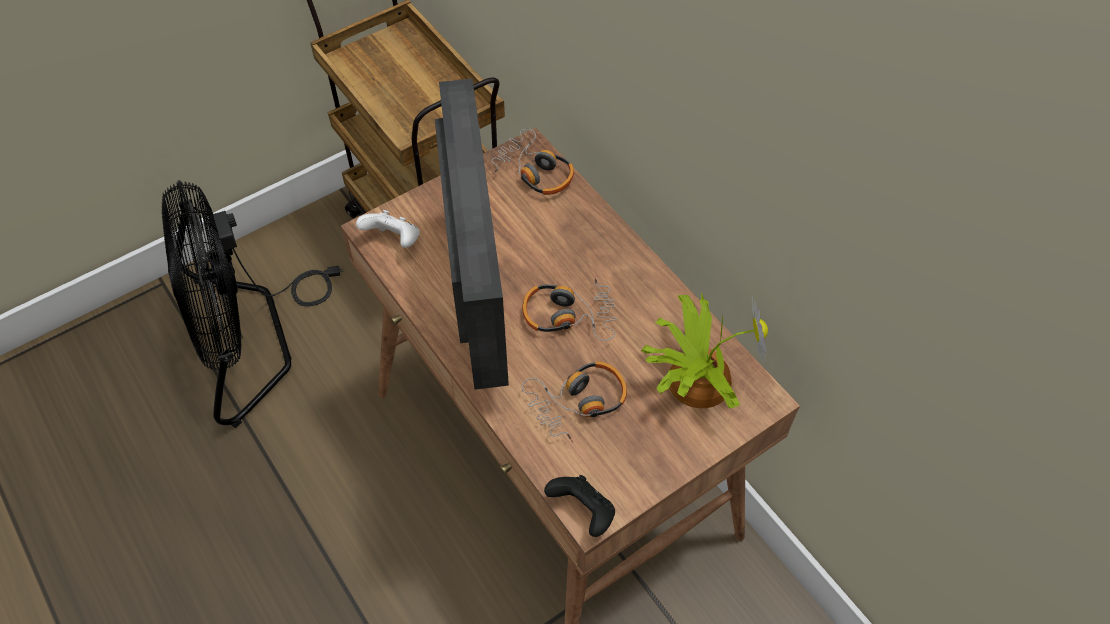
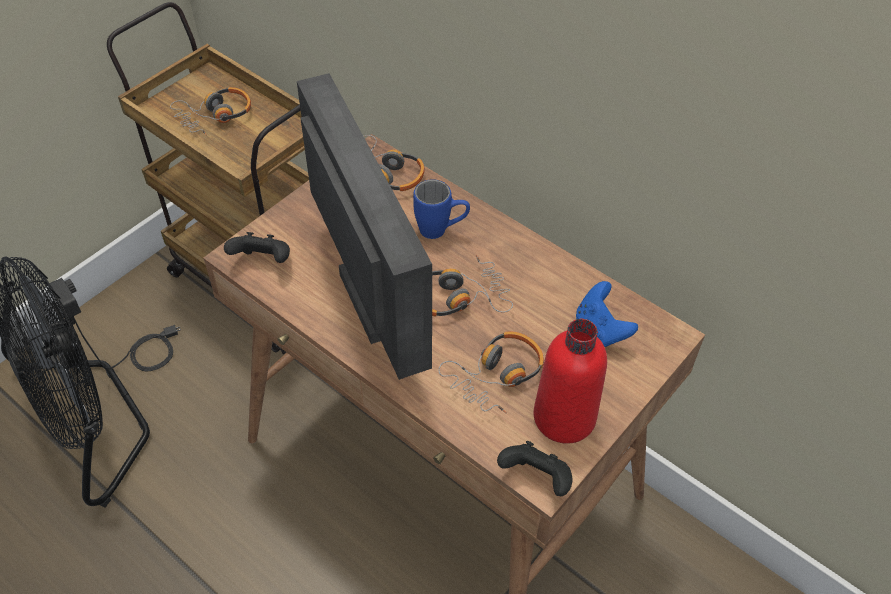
camera: 15 degrees left, 5 degrees down
(394, 240) = (263, 261): white game controller -> black game controller
(398, 77) = (215, 116): none -> headphones
(572, 243) = (441, 230): none -> blue mug
(629, 458) = (564, 417): none -> red bottle
(695, 378) = (600, 330): potted plant -> blue game controller

